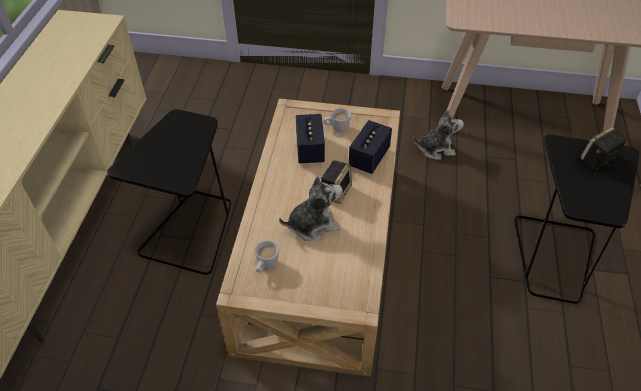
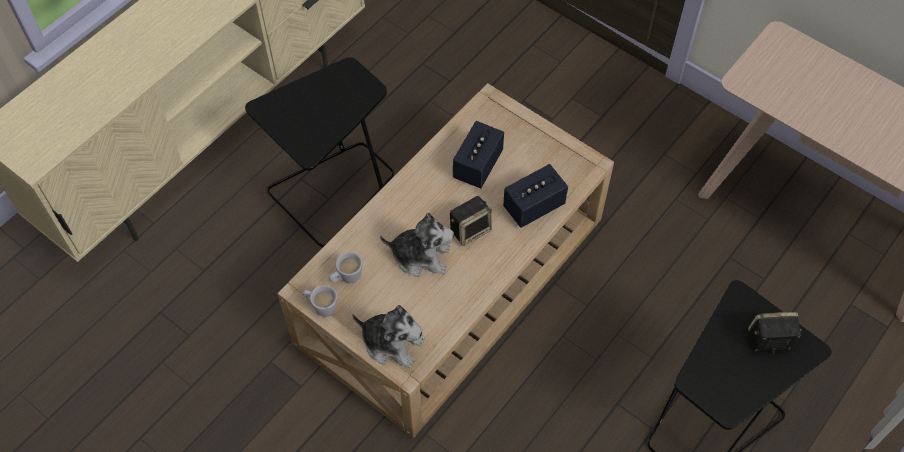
camera: 30 degrees right, 10 degrees up
(336, 128) = (525, 152): white mug -> white mug (321, 306)
(435, 149) = (673, 218): plush toy -> plush toy (392, 343)

